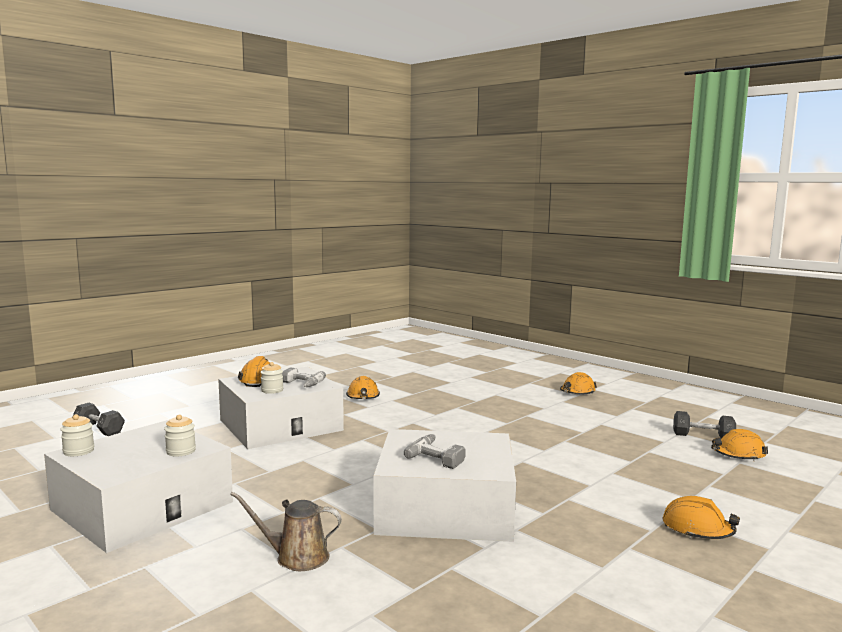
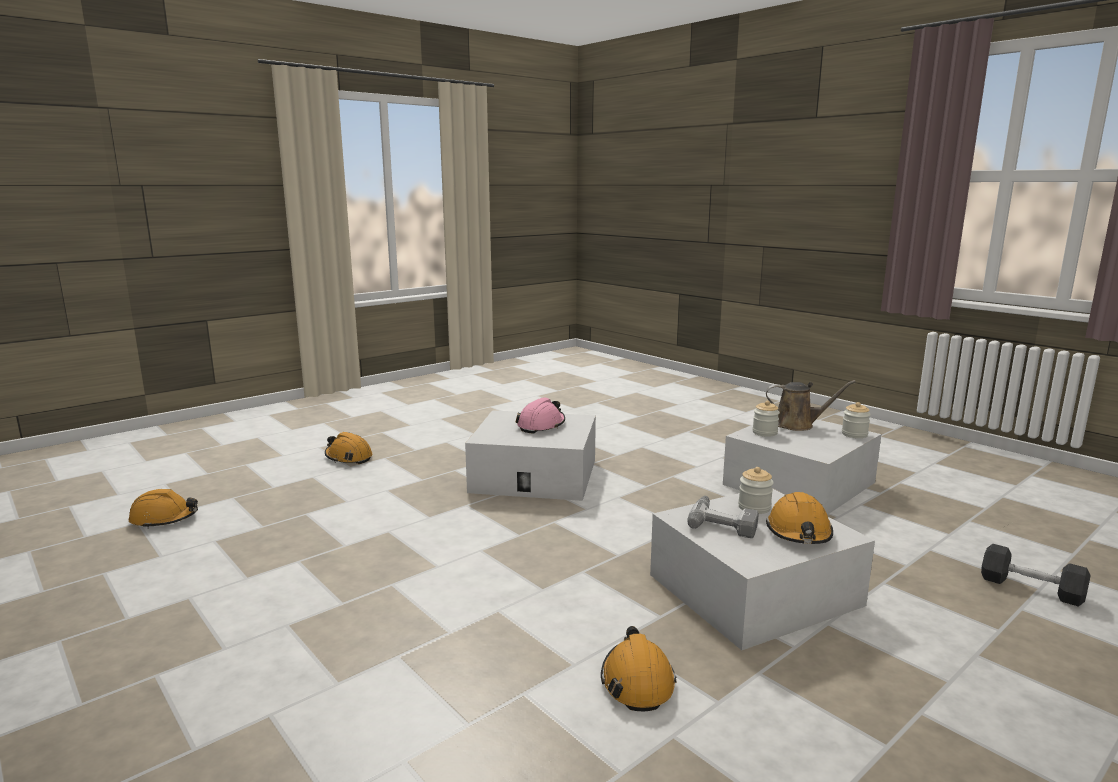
camera: 175 degrees left, 5 degrees up
(297, 557) = (645, 450): brown watering can -> brown watering can (797, 425)
(439, 456) = (541, 425): power drill -> pink hard hat
(577, 392) = (139, 688): orange hard hat -> none
(703, 435) = (140, 550): grey dumbbell -> none

